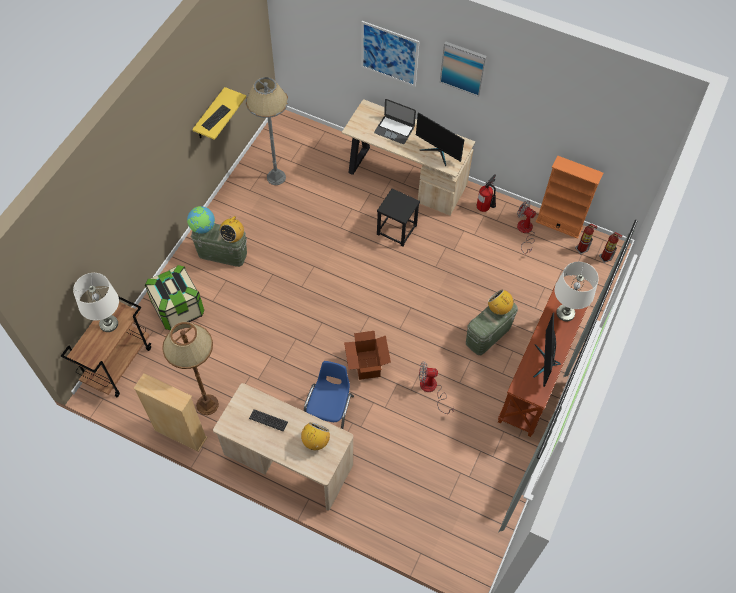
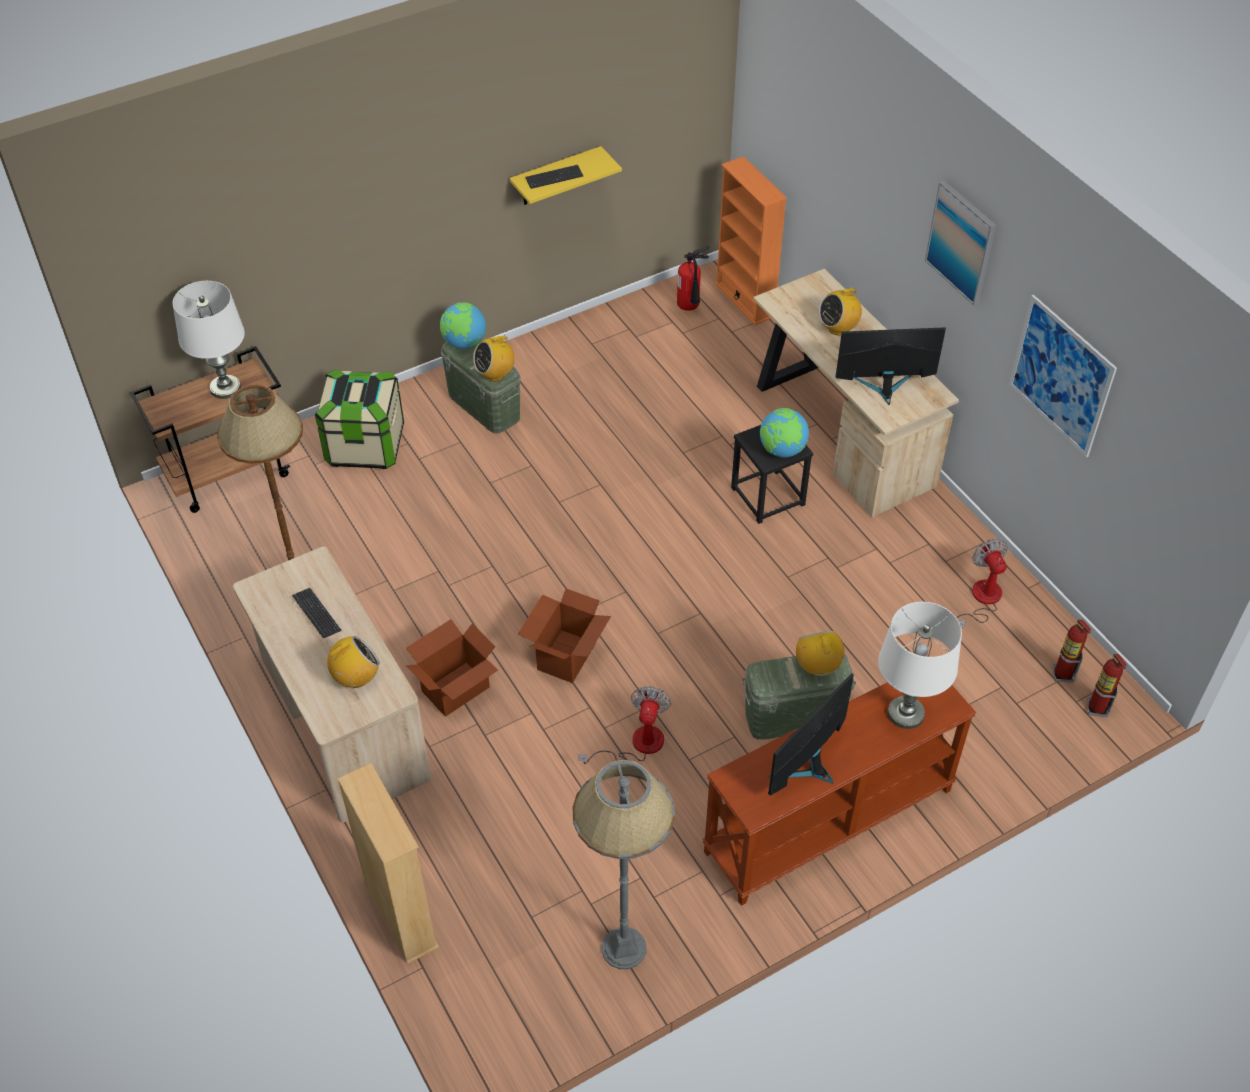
camera: 35 degrees right, 10 degrees down
(180, 434) = (231, 603): beige bookcase -> beige bookcase (400, 915)
(276, 177) = (643, 344): grey floor lamp -> grey floor lamp (623, 948)
(329, 412) = (456, 689): blue chair -> cardboard box
(389, 54) = (869, 188): picture -> picture (1061, 376)
(394, 130) = (838, 328): laptop -> radio
(405, 207) = (782, 450): none -> globe
(432, 389) = (637, 745): fan -> fan turned 60 degrees clockwise
(438, 152) = (884, 387): monitor -> monitor turned 105 degrees clockwise
(485, 208) = (939, 534): fire extinguisher -> fire extinguisher (690, 308)
(559, 224) = (1051, 618): orange bookcase -> orange bookcase (745, 300)

